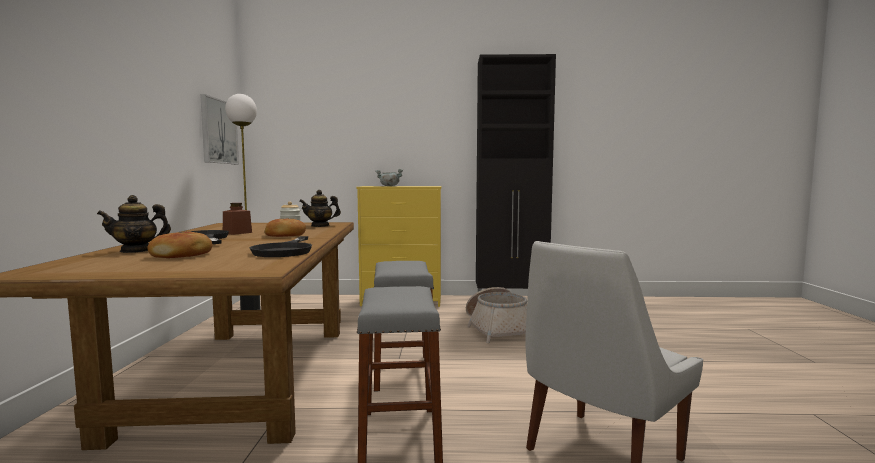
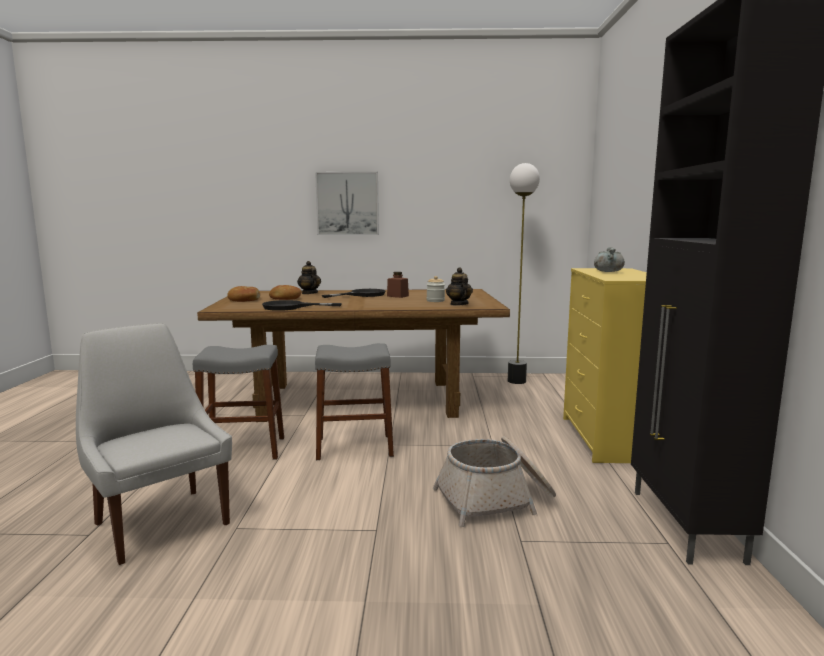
camera: 90 degrees right, 5 degrees up
(218, 131) = (532, 201): picture -> picture (347, 203)
(285, 235) = (378, 303): bread -> bread (243, 300)

